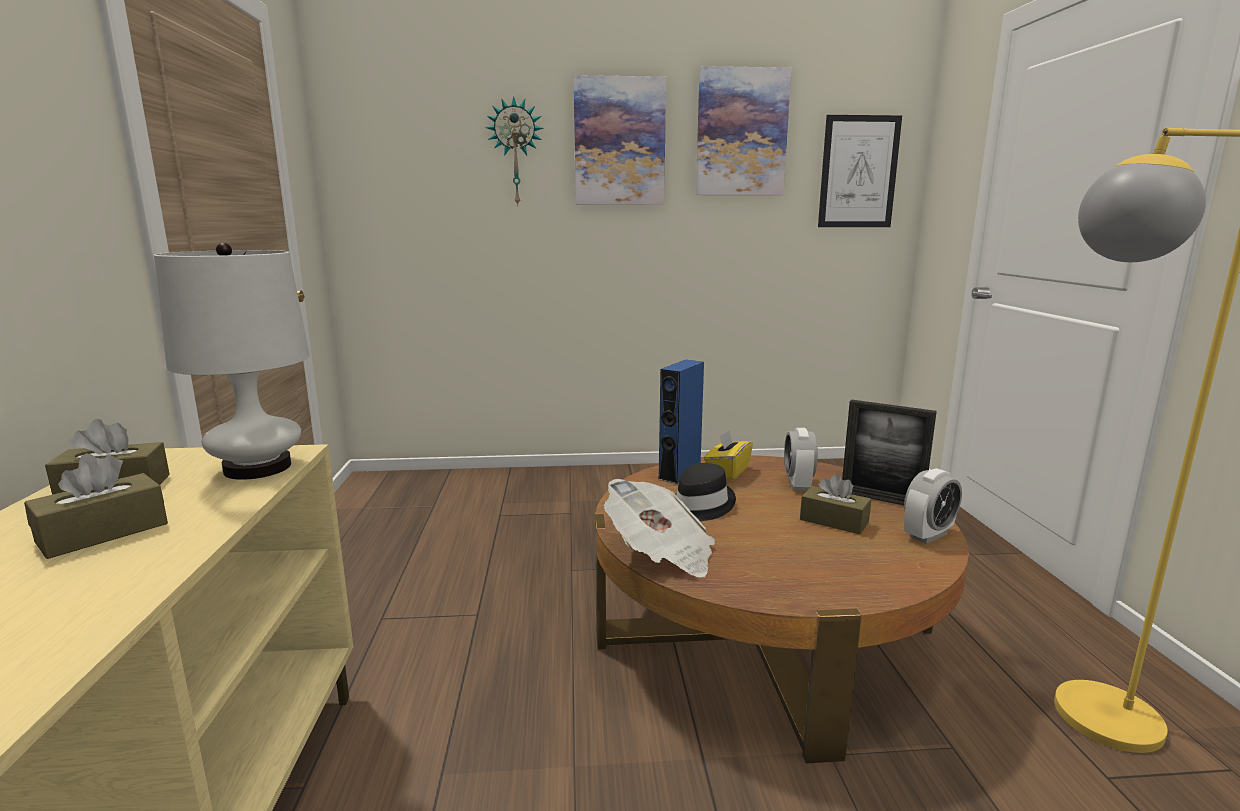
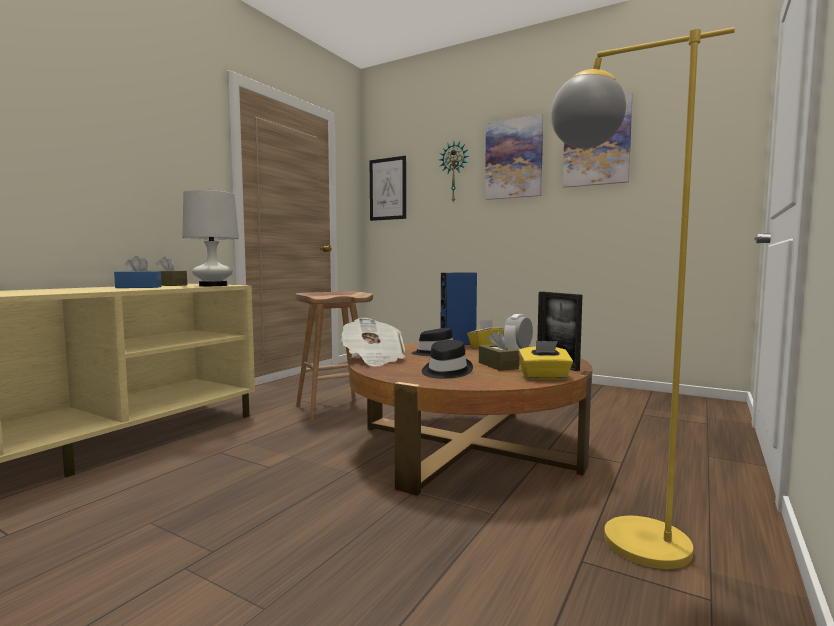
camera: 35 degrees right, 10 degrees down
(103, 533) = (139, 287): brown tissue box -> blue tissue box
(479, 617) = (335, 408): none -> brown stool
(814, 559) = (445, 371): none -> black hat
(858, 172) = (696, 159): picture -> picture (388, 189)
(928, 535) = (544, 377): alarm clock -> yellow tissue box

